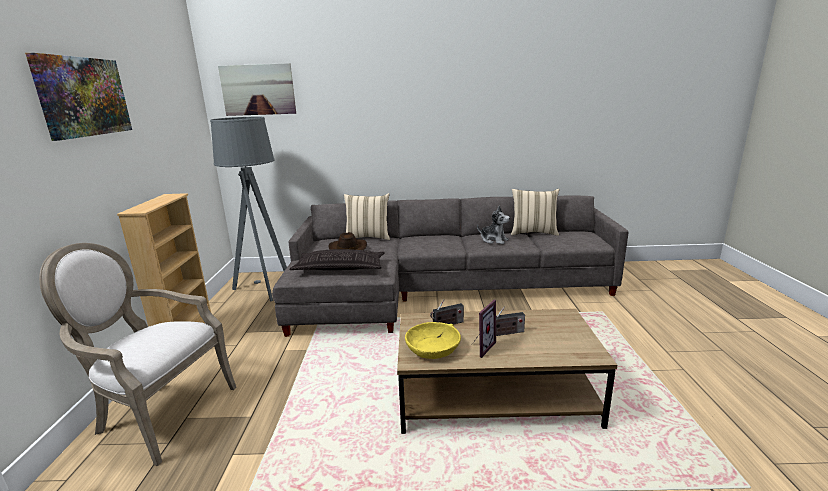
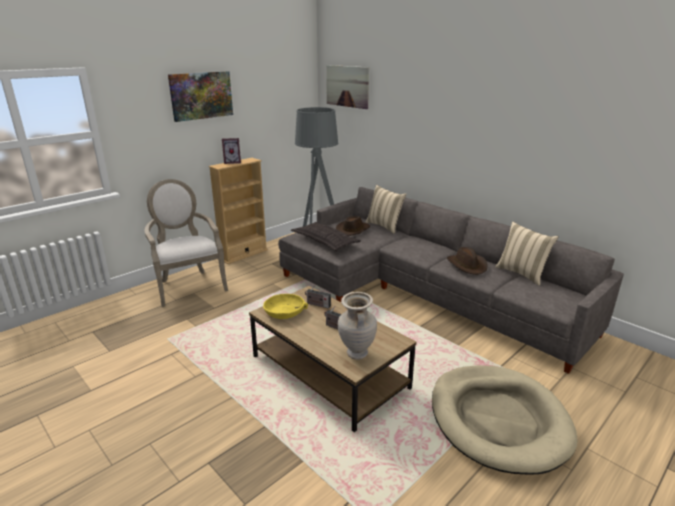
camera: 45 degrees right, 5 degrees up
(480, 347) = (306, 326): picture frame -> picture frame (232, 162)
(494, 240) = (467, 265): plush toy -> brown hat
(566, 343) = (356, 354): none -> beige vase
(645, 347) = (498, 420): none -> beige dog bed

